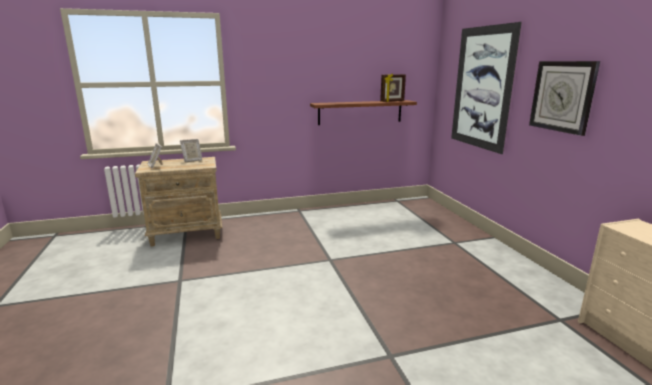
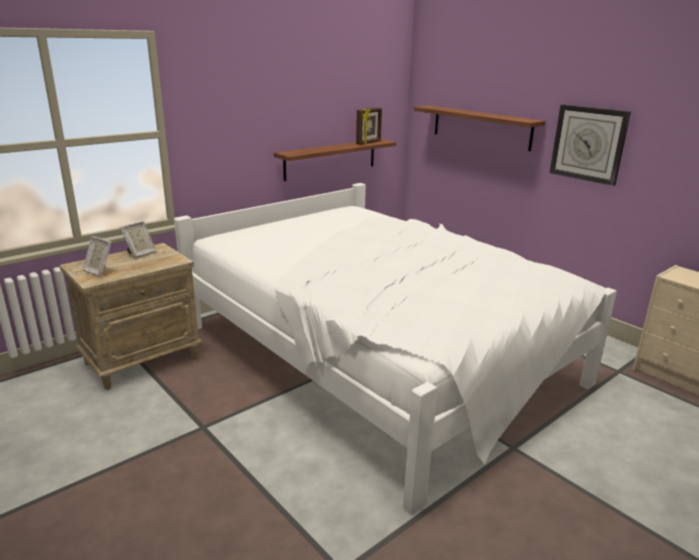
camera: 25 degrees left, 5 degrees up
(342, 261) = (379, 355): none -> white bed
(482, 88) = (481, 127): picture -> shelf

